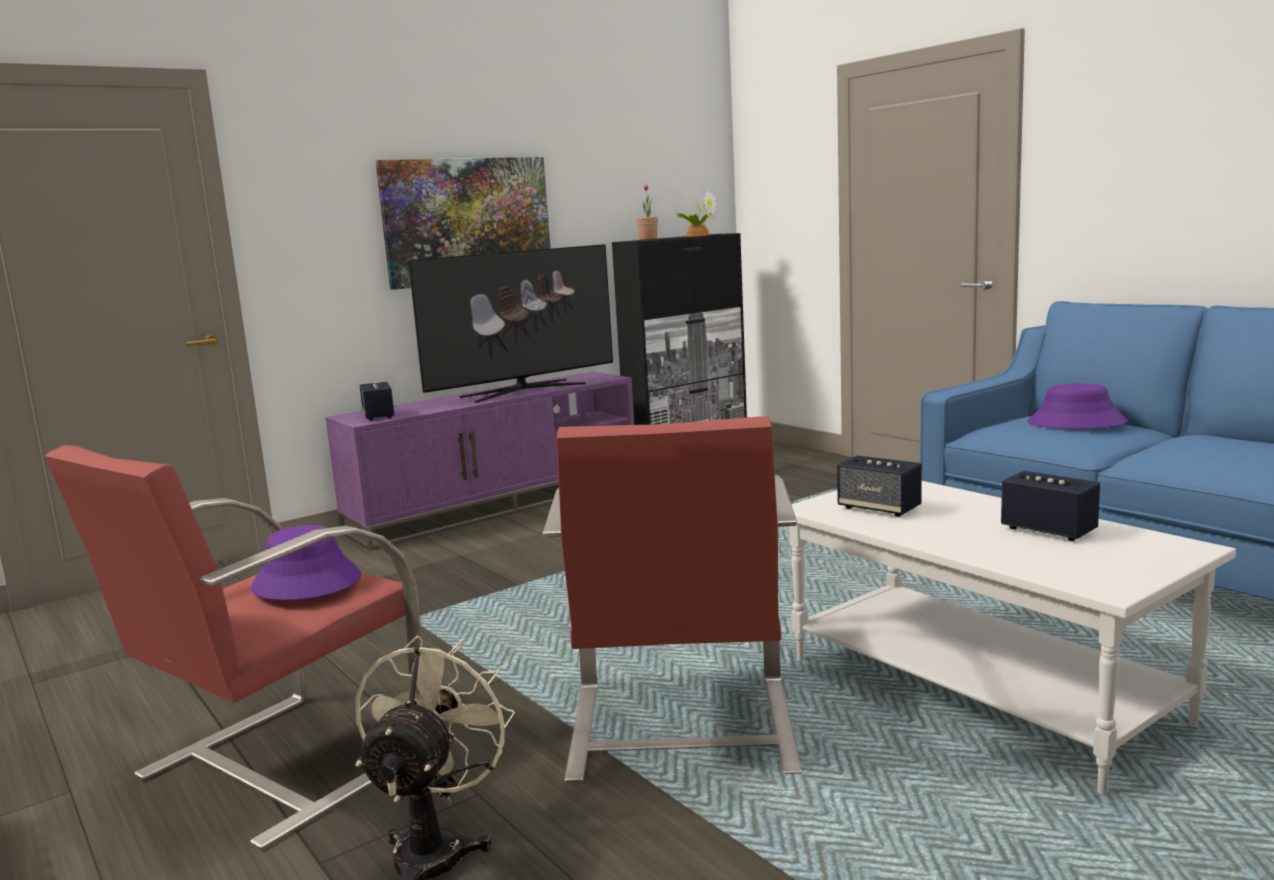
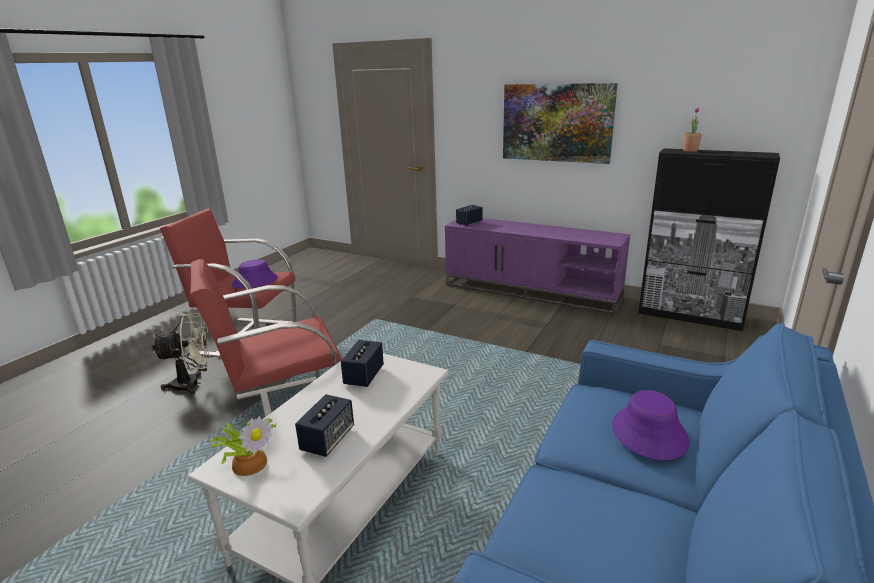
camera: 65 degrees right, 10 degrees up
(522, 390) = (554, 232): television -> none
(696, 235) = (735, 154): potted plant -> potted plant (249, 462)

